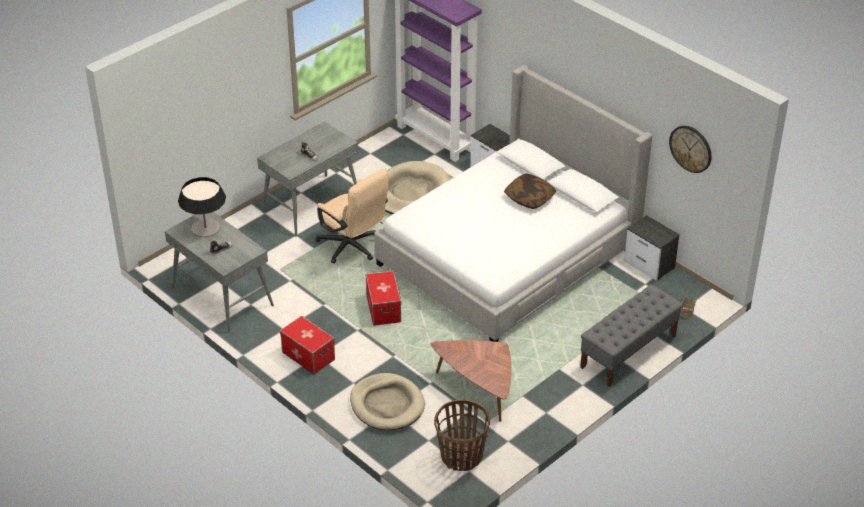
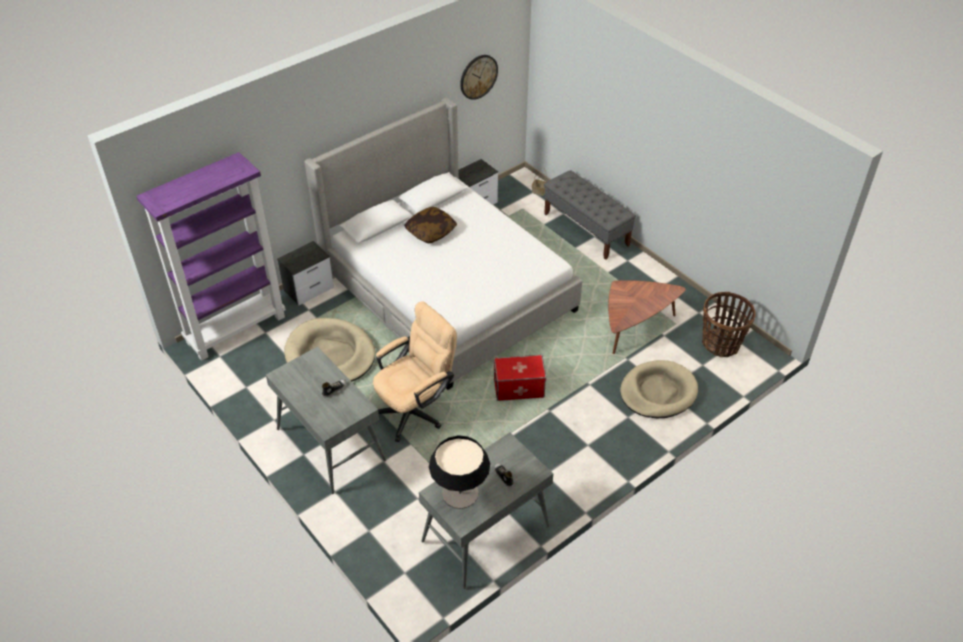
camera: 85 degrees left, 5 degrees up
(308, 356) = (588, 453): storage box -> none

